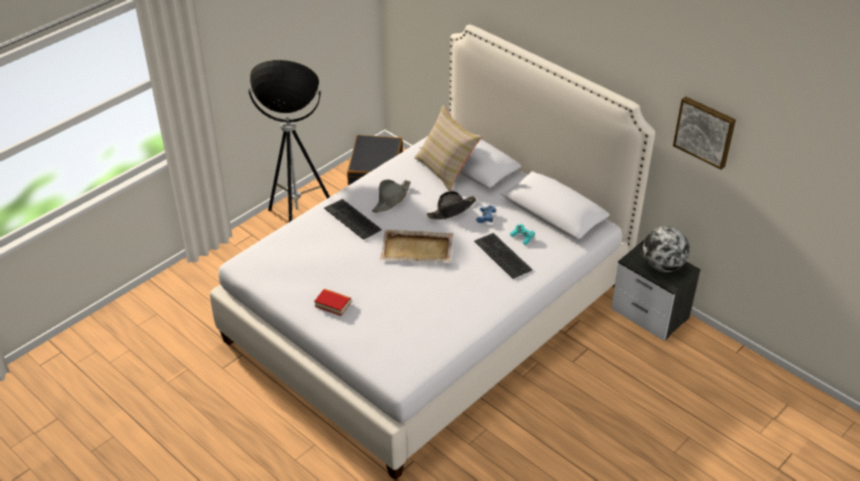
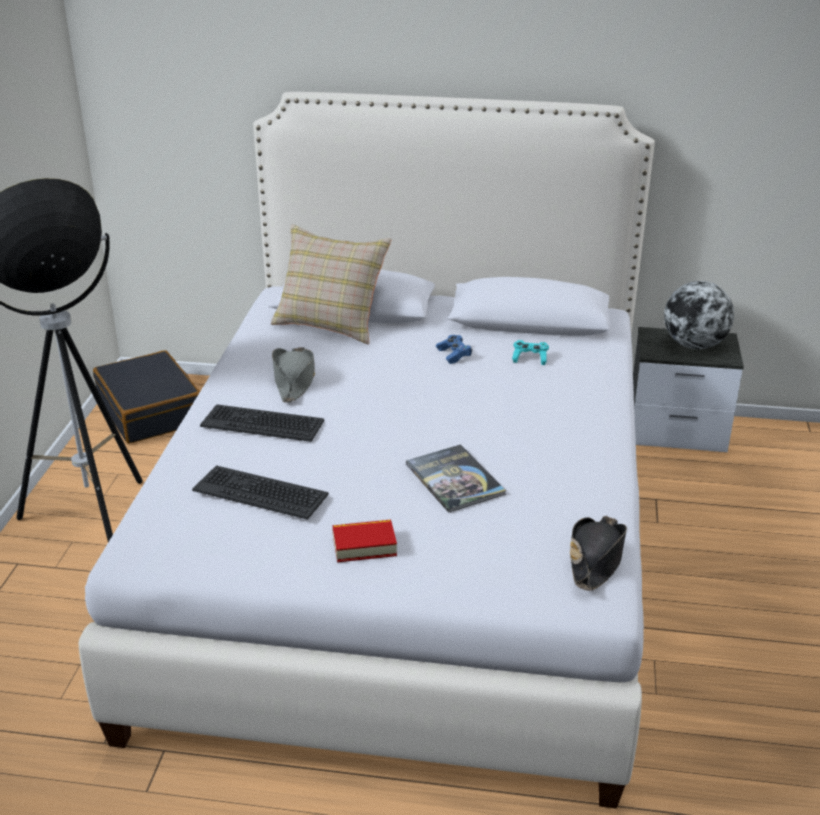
camera: 35 degrees left, 10 degrees down
(406, 290) = (454, 479): none -> book
(417, 248) = (407, 422): beige tray -> none
(451, 210) = (397, 363): black hat -> black hat (596, 559)
(503, 255) = (533, 387): keyboard -> keyboard (261, 492)
(705, 131) = (727, 111): picture -> none

